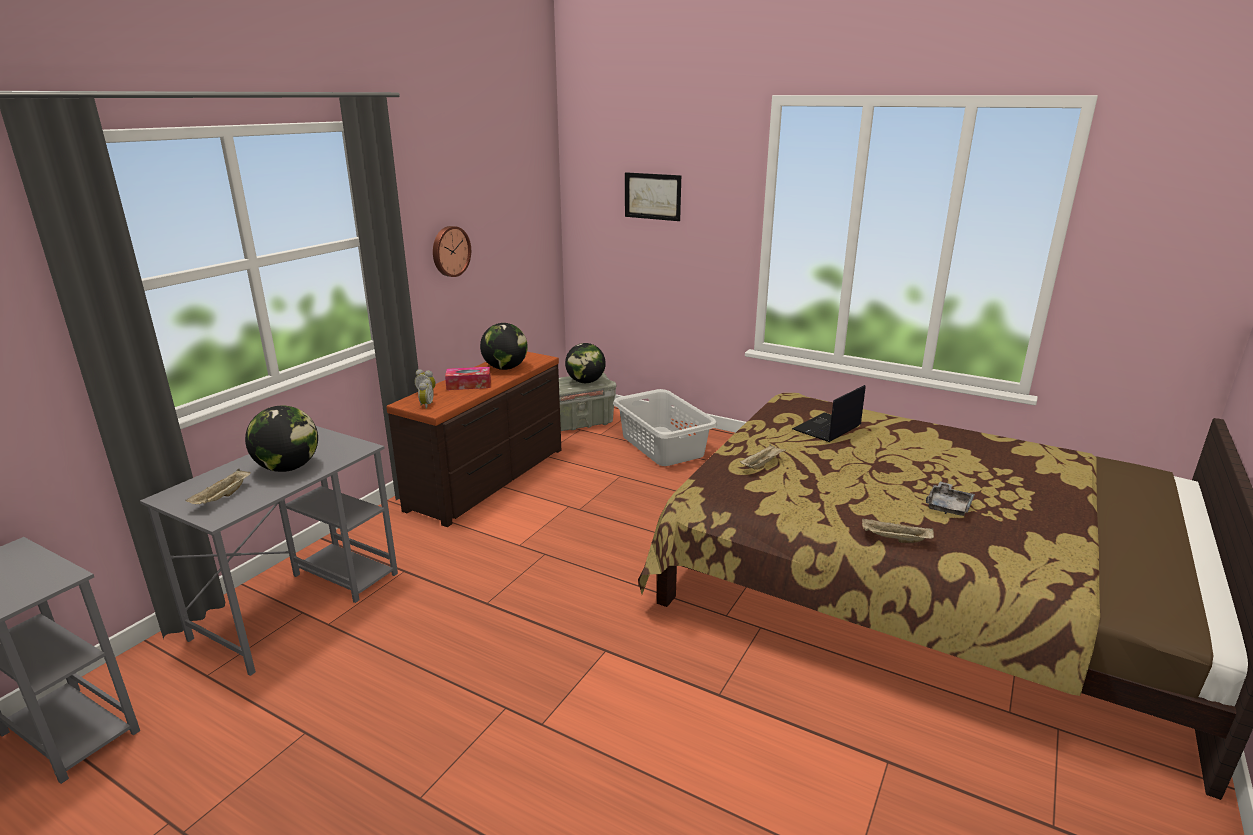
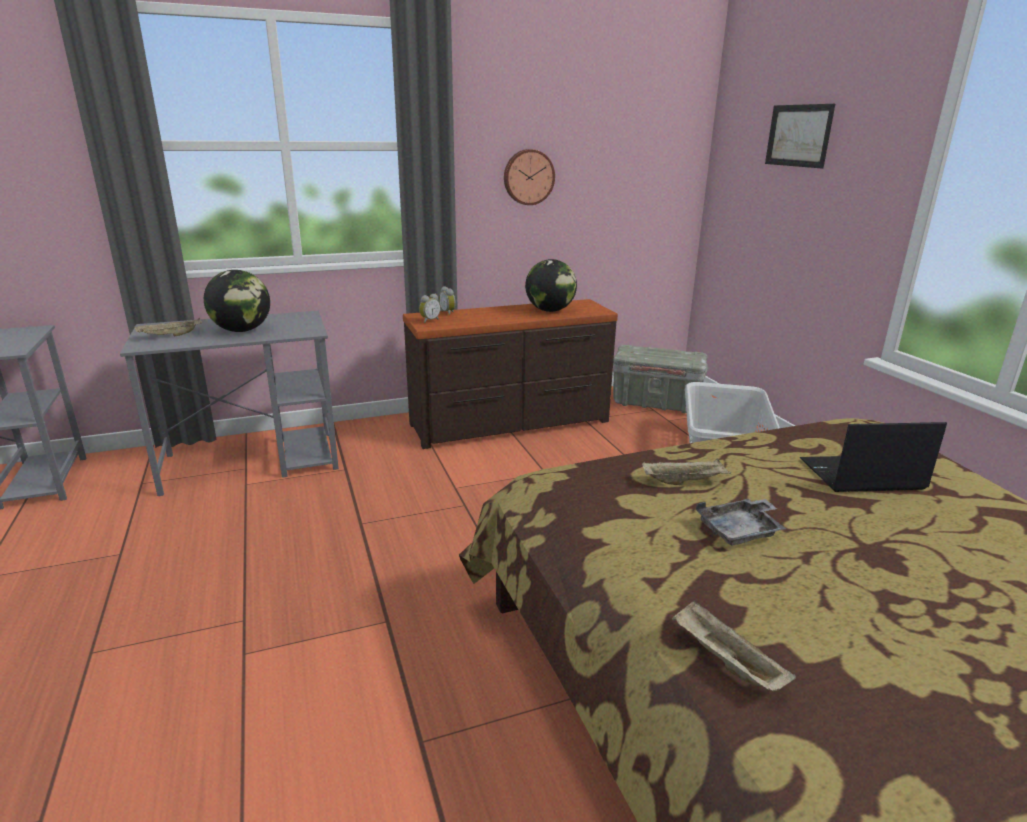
camera: 40 degrees right, 0 degrees up
(469, 385) = (493, 315): tissue box -> none
(585, 382) = (672, 357): globe -> none
(948, 506) = (916, 664): grey tray -> grey tray (740, 531)

